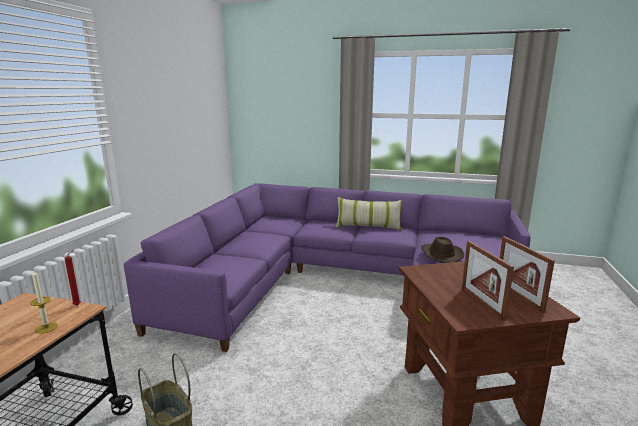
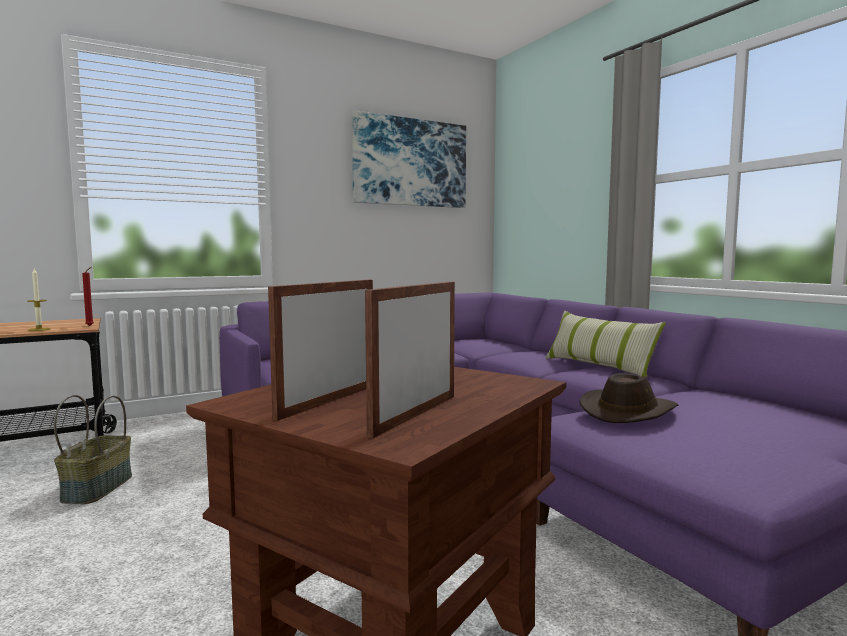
camera: 45 degrees right, 10 degrees down
(187, 90) = (410, 162): none -> picture

